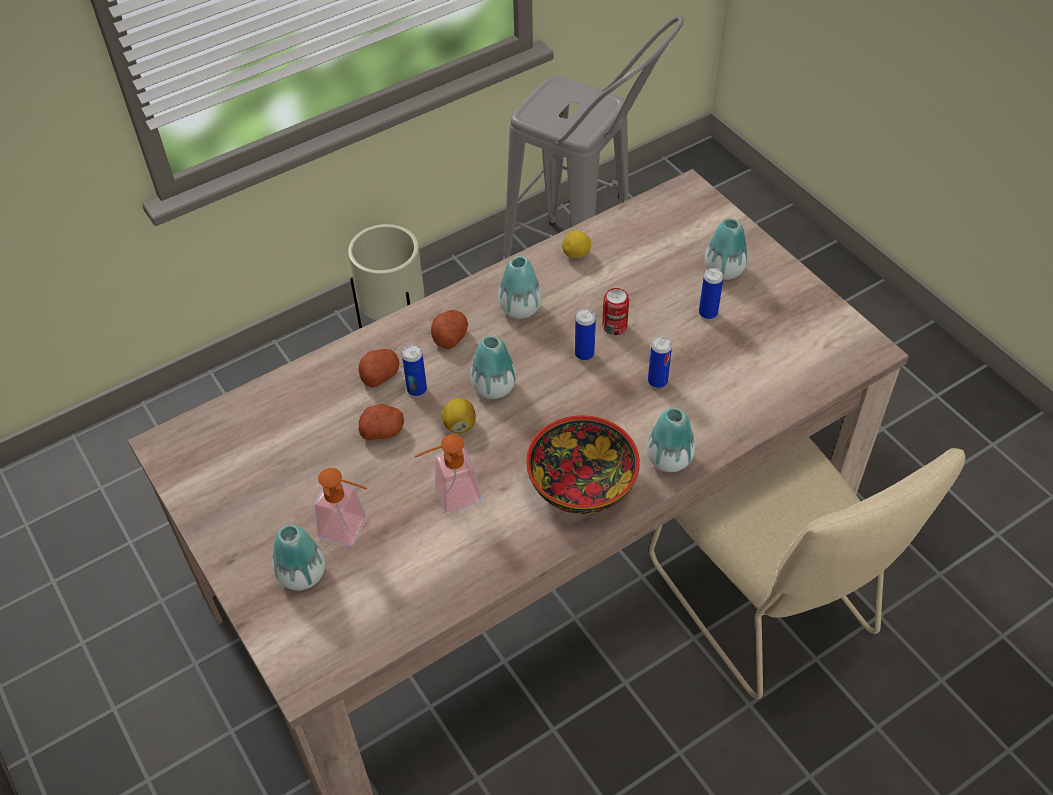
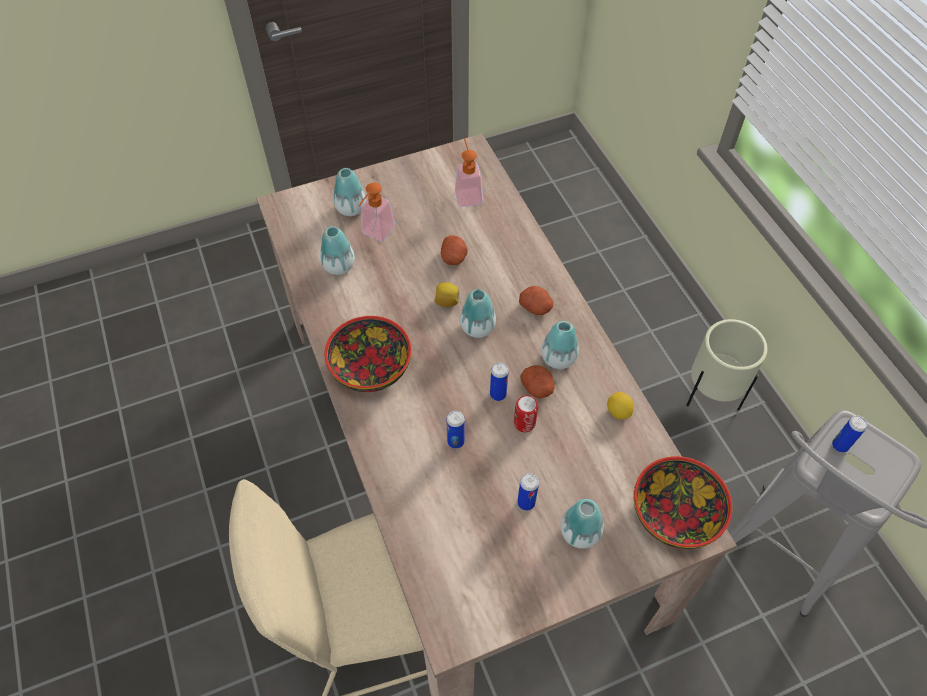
camera: 100 degrees right, 5 degrees up
(380, 375) = (506, 261): potato -> potato (538, 387)
(417, 389) = (487, 281): can -> can (840, 445)
(449, 498) = (384, 288): soap dispenser -> soap dispenser (467, 193)
(669, 459) = (375, 430): vase -> vase (339, 266)
(678, 208) = (674, 514): none -> bowl

